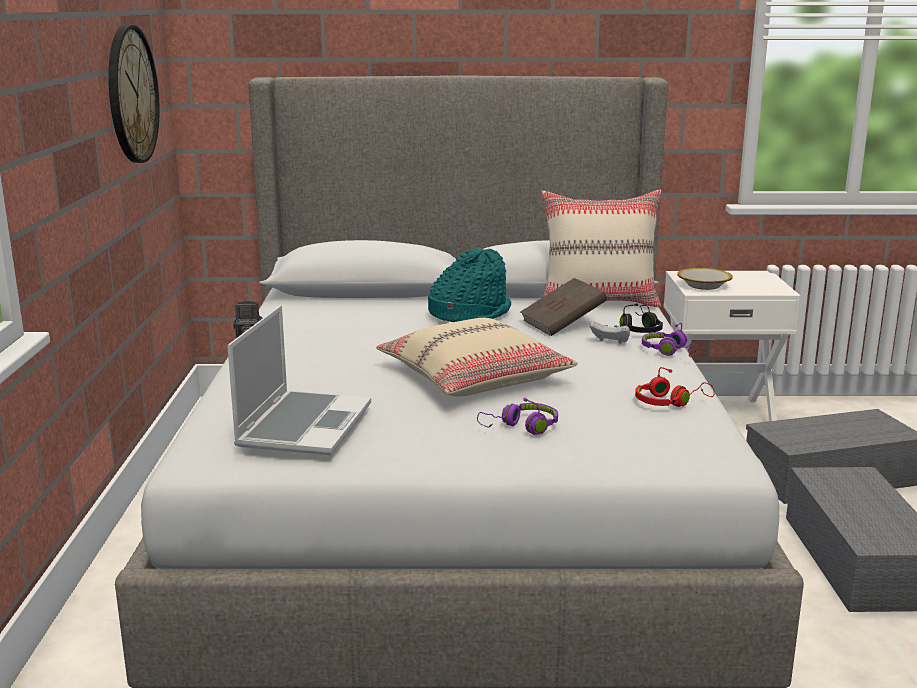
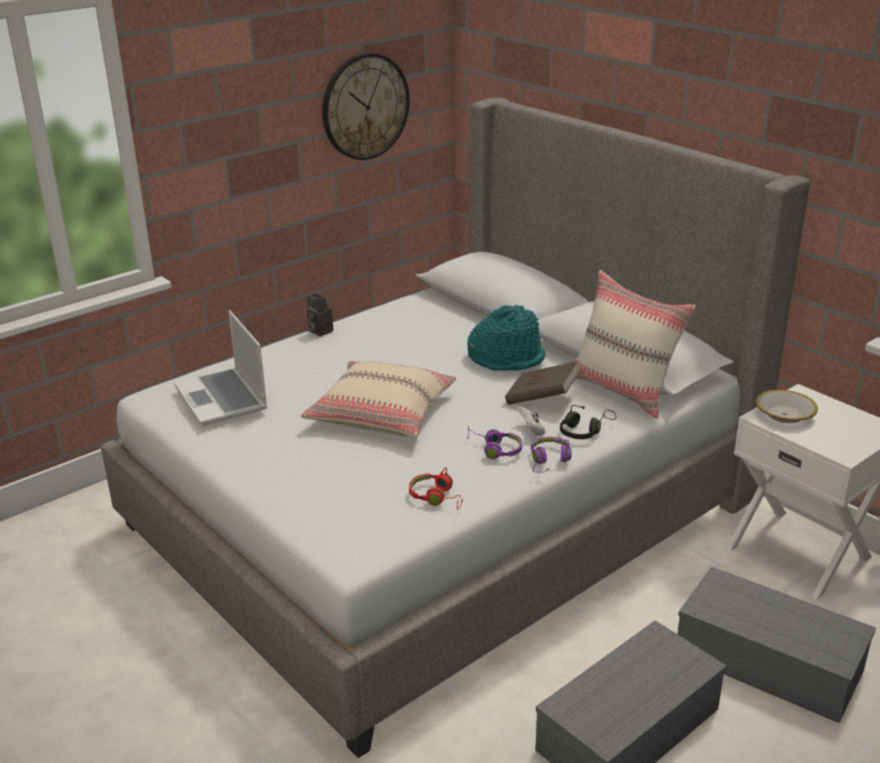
camera: 50 degrees right, 10 degrees up
(304, 425) = (223, 399): laptop -> laptop turned 90 degrees clockwise
(522, 427) = (315, 463): purple headphones -> purple headphones (494, 449)

